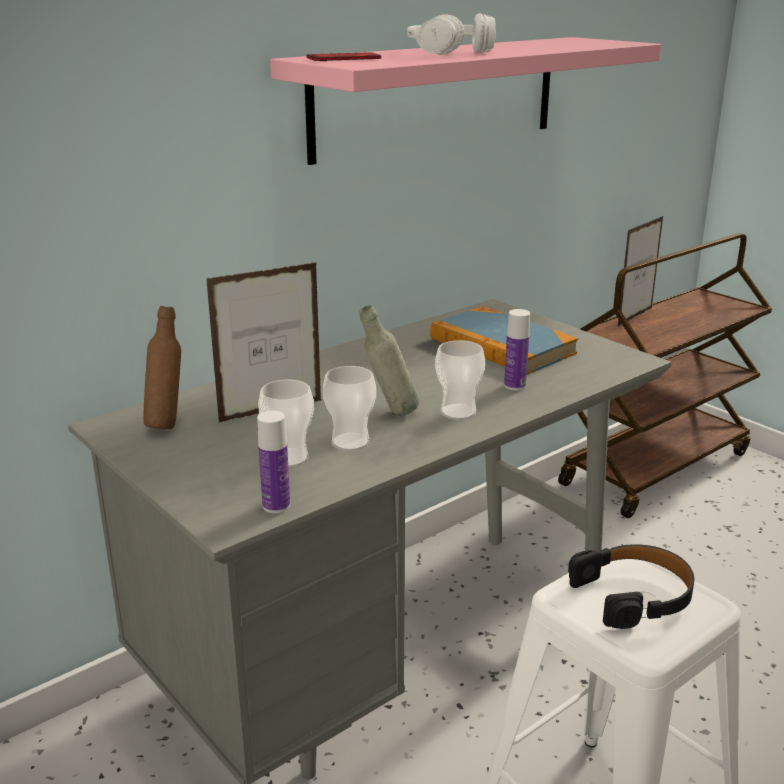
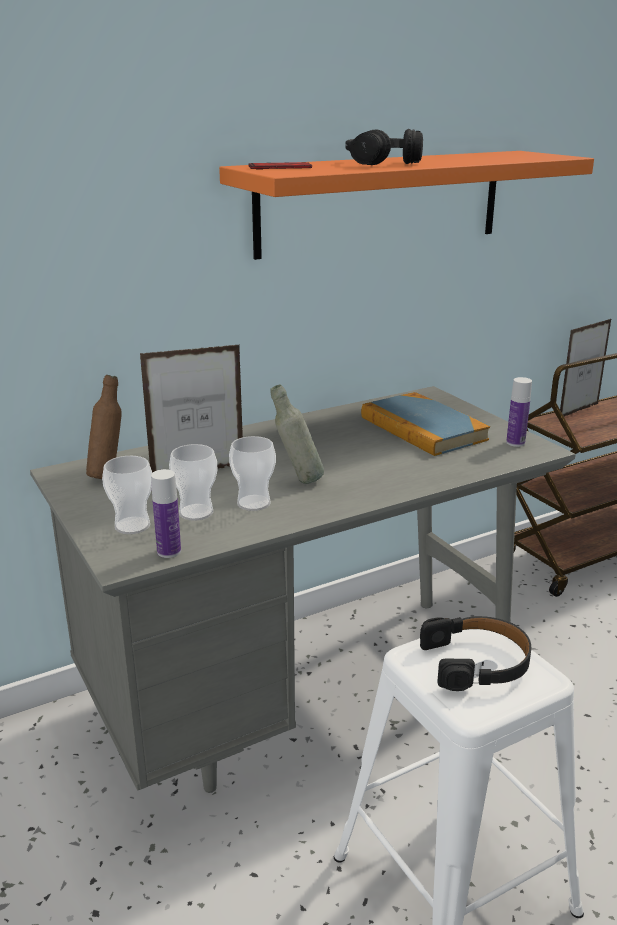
camera: 10 degrees right, 0 degrees up
(438, 96) = (382, 202): pink shelf -> orange shelf
(449, 52) = (382, 163): white headphones -> black headphones
(458, 412) = (358, 484): cup -> cup (132, 526)
(515, 386) = (419, 465): bottle -> bottle (515, 443)

